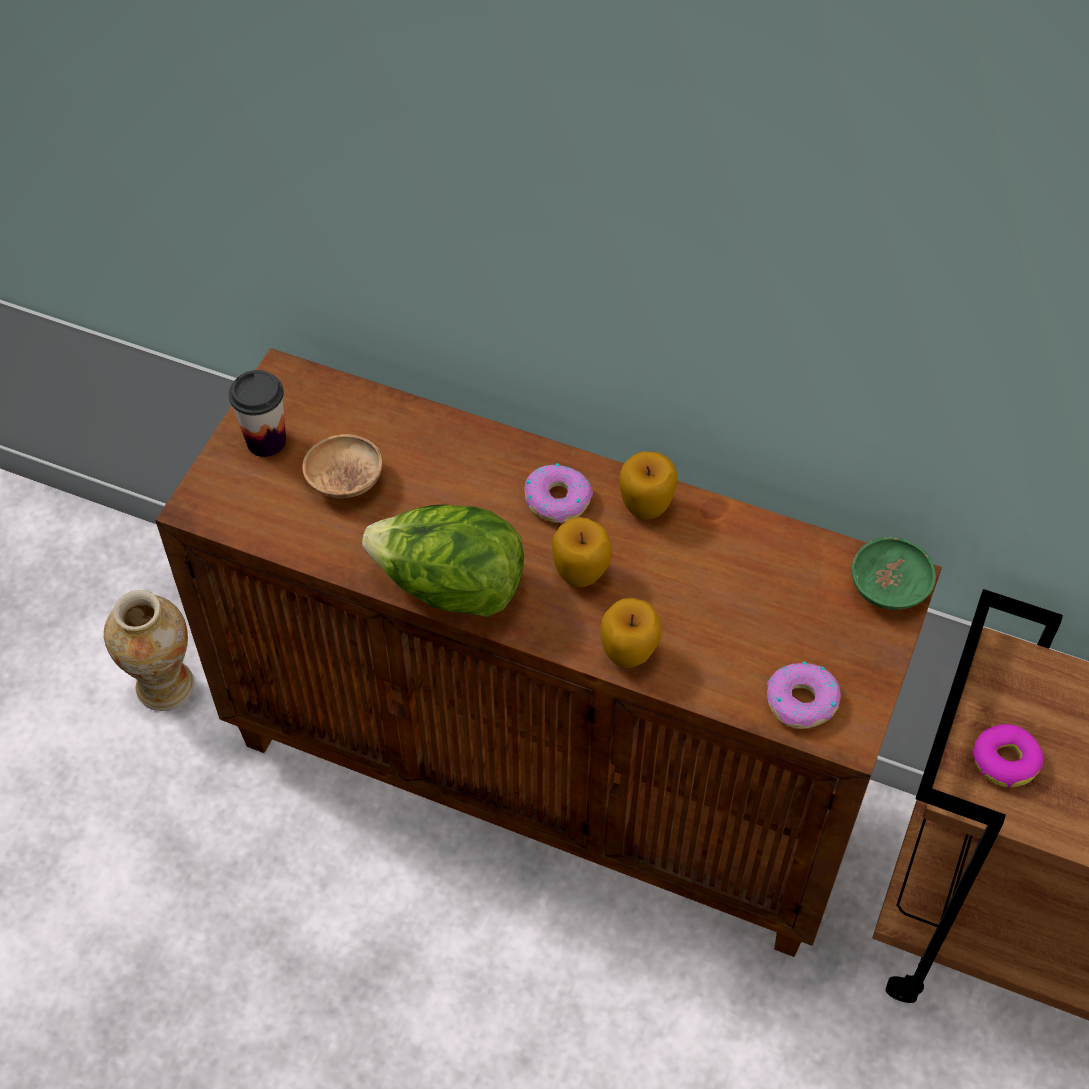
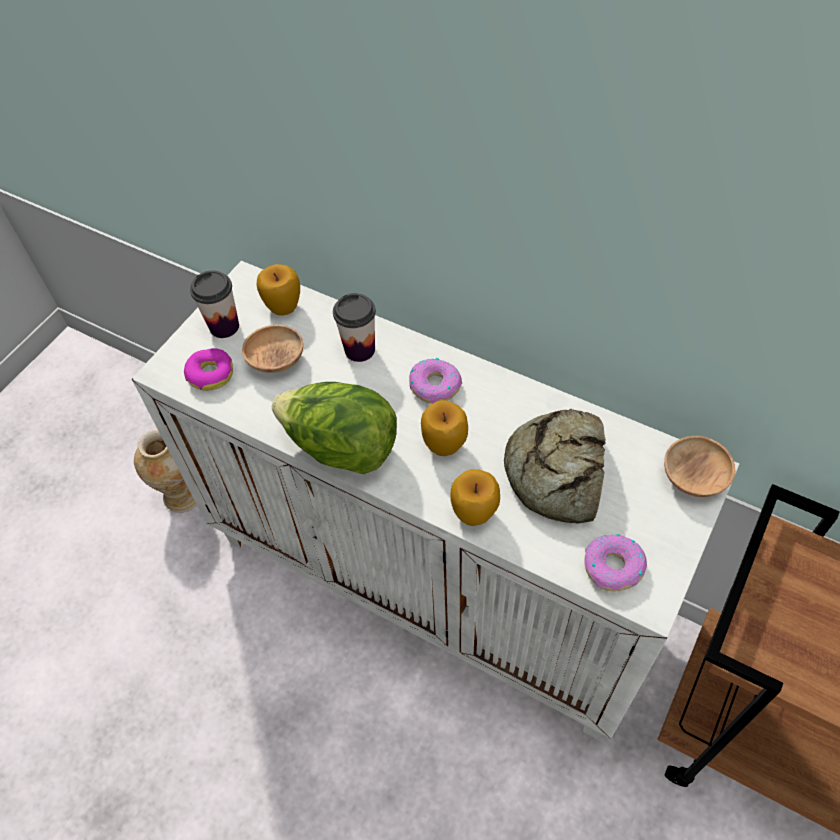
camera: 10 degrees right, 0 degrees up
(453, 459) = (359, 349): none -> cup
(549, 771) = (434, 580): brown cabinet -> white cabinet
(646, 506) = (503, 396): apple -> apple (284, 307)
(723, 594) = (557, 471): none -> bread
(889, 587) = (694, 477): green bowl -> brown bowl
(1004, 761) = (782, 630): donut -> donut (211, 374)

